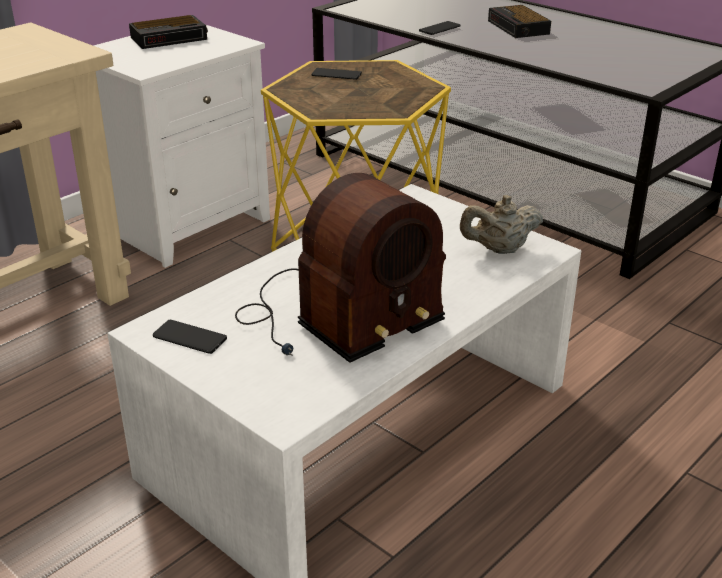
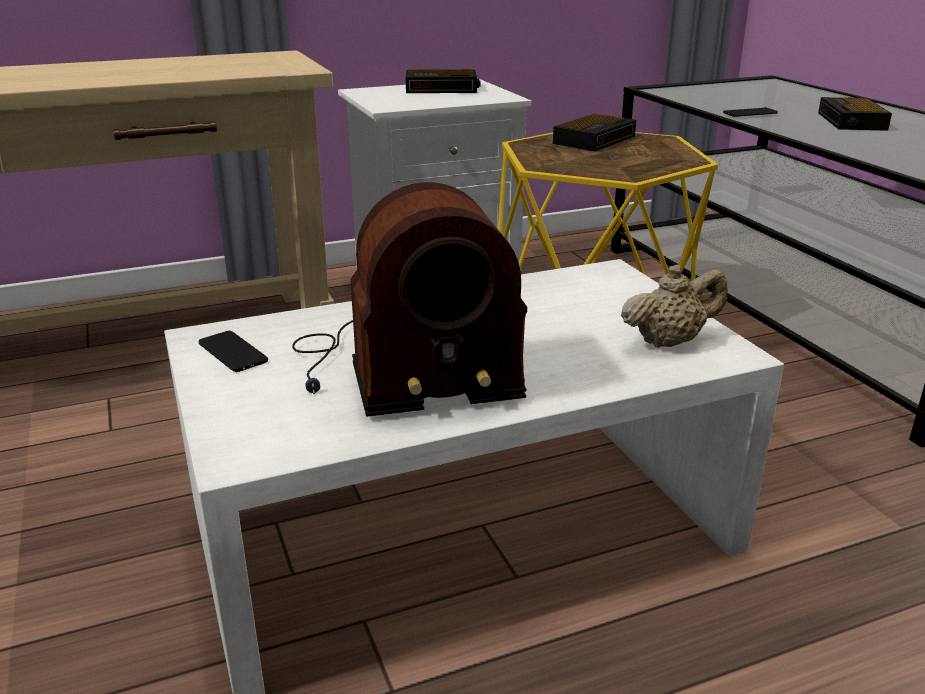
camera: 25 degrees right, 5 degrees down
(336, 74) = (595, 139): phone -> alarm clock
(499, 250) = (669, 341): beige teapot -> beige teapot turned 150 degrees clockwise

